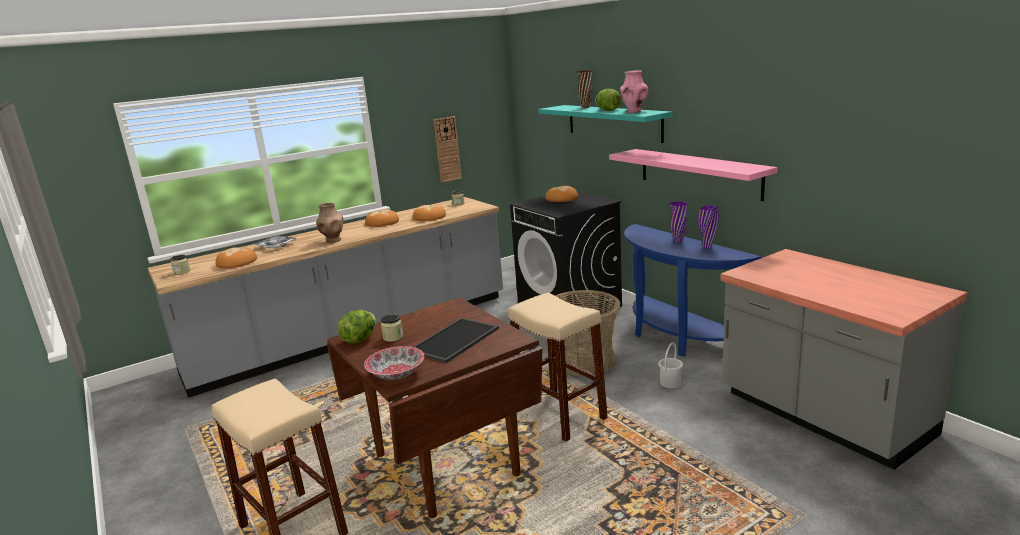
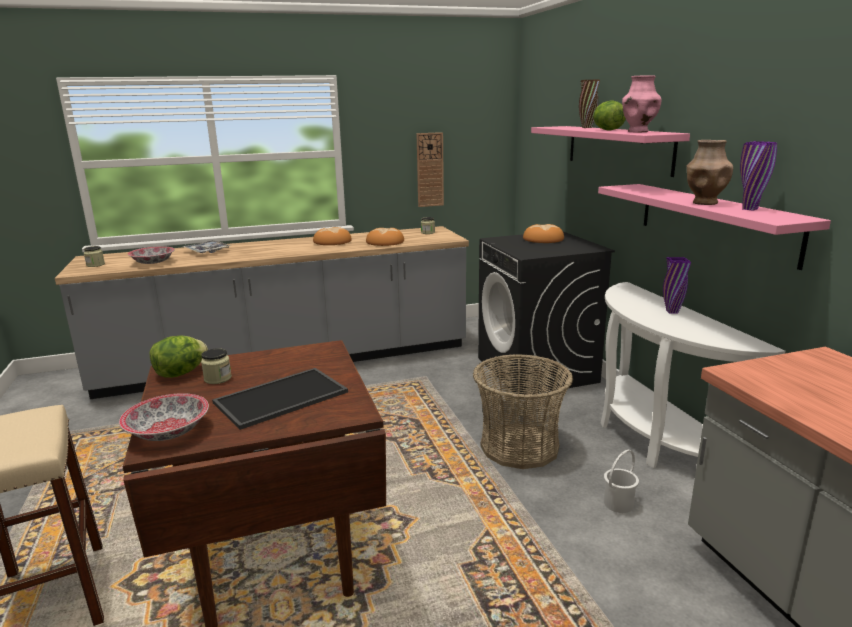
camera: 15 degrees right, 0 degrees up
(236, 262) = (153, 262): bread -> bowl
(333, 240) = (265, 253): brown vase -> brown vase (704, 203)
(559, 415) = (450, 516): beige stool -> none
(613, 122) = (617, 148): turquoise shelf -> pink shelf
(676, 337) = (653, 438): blue console table -> white console table
(707, 247) = (710, 325): purple vase -> purple vase (750, 209)

